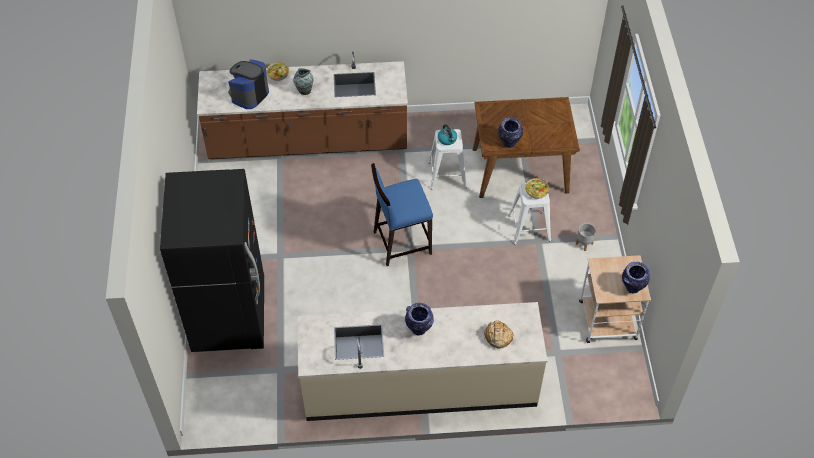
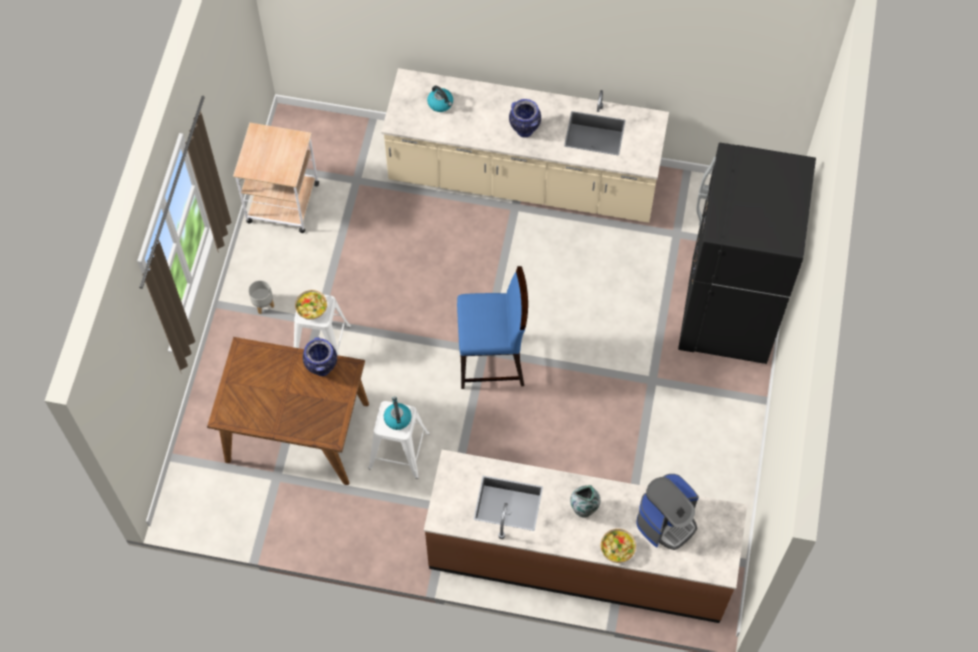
camera: 165 degrees left, 10 degrees up
(498, 337) = (441, 103): bread -> kettle
(632, 288) = (263, 139): vase -> none

